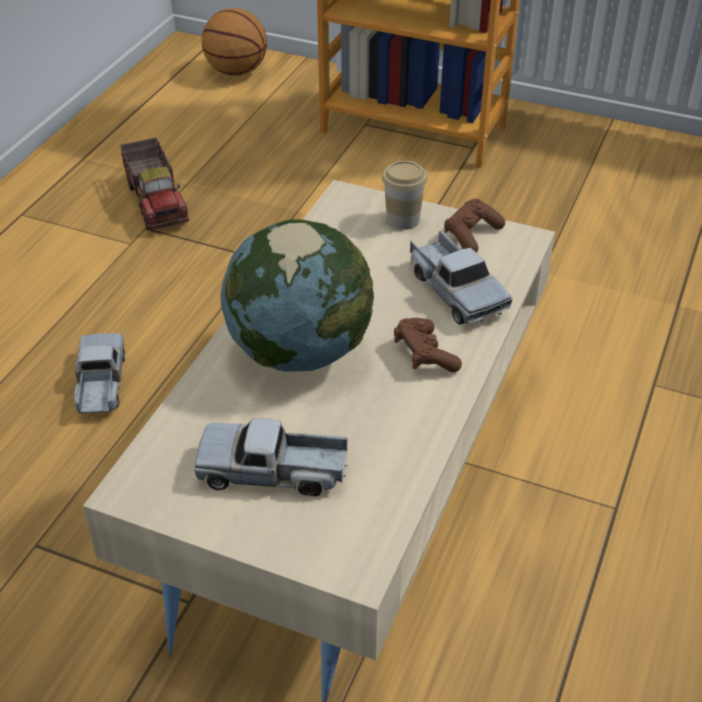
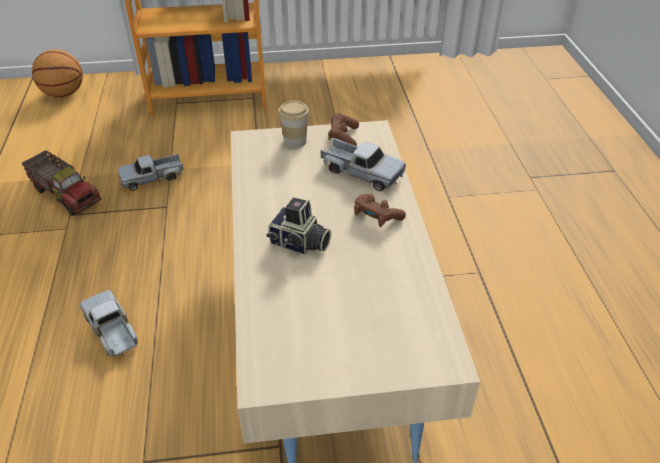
camera: 30 degrees left, 0 degrees up
(273, 471) = (346, 326): toy truck -> toy truck (152, 177)
(300, 352) = (299, 244): globe -> camera

